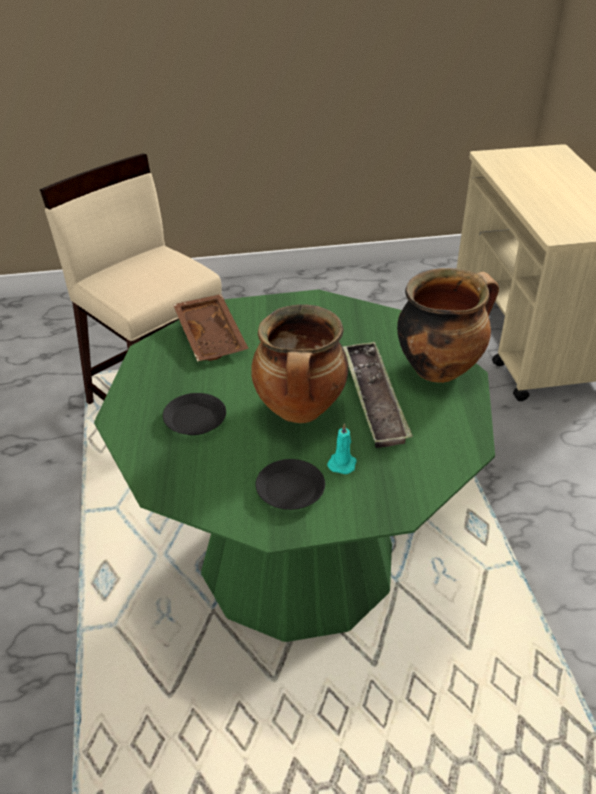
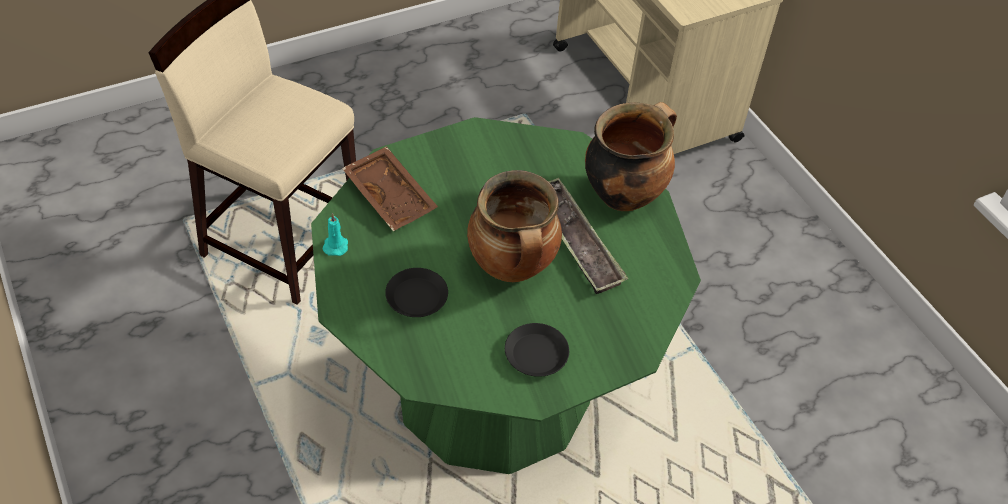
camera: 20 degrees left, 10 degrees up
(342, 463) = (572, 316): turquoise candle -> turquoise candle (336, 245)

